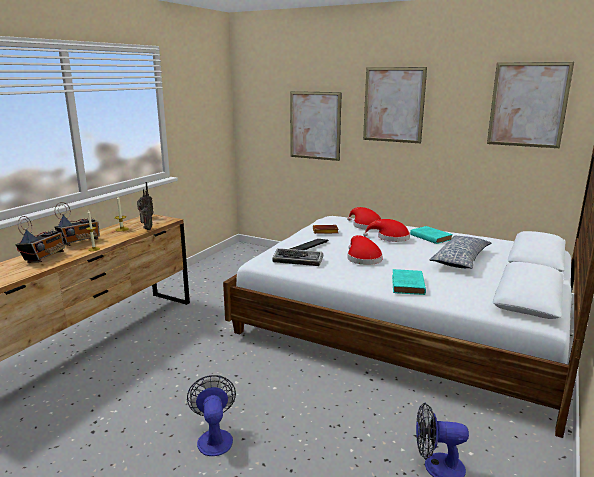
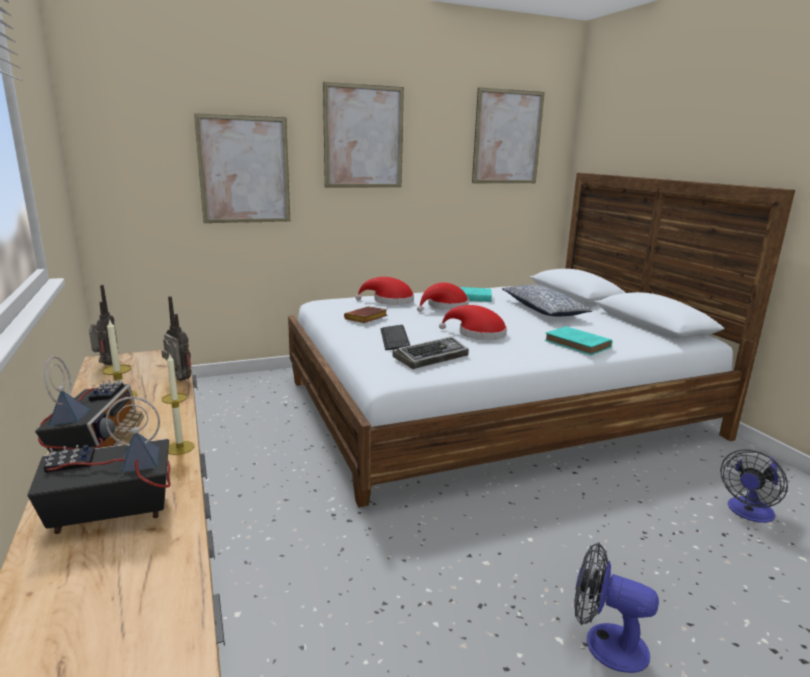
camera: 50 degrees left, 0 degrees up
(44, 257) = (110, 514): radio -> radio turned 75 degrees counterclockwise

